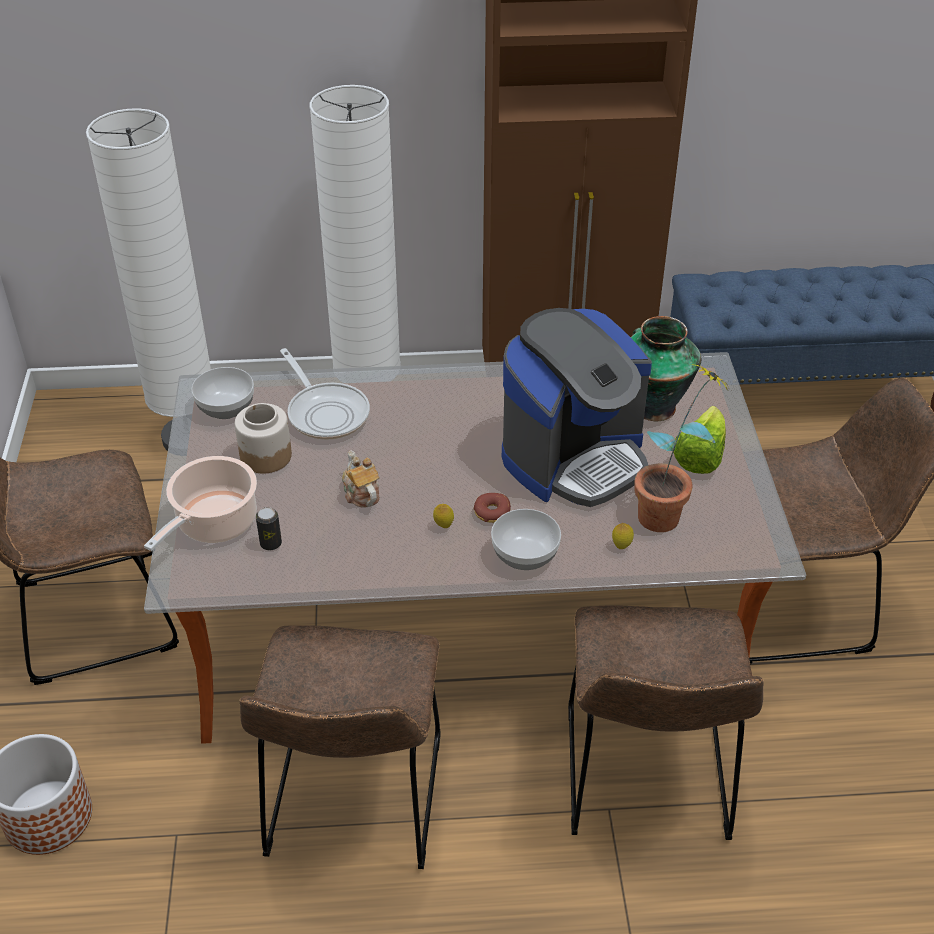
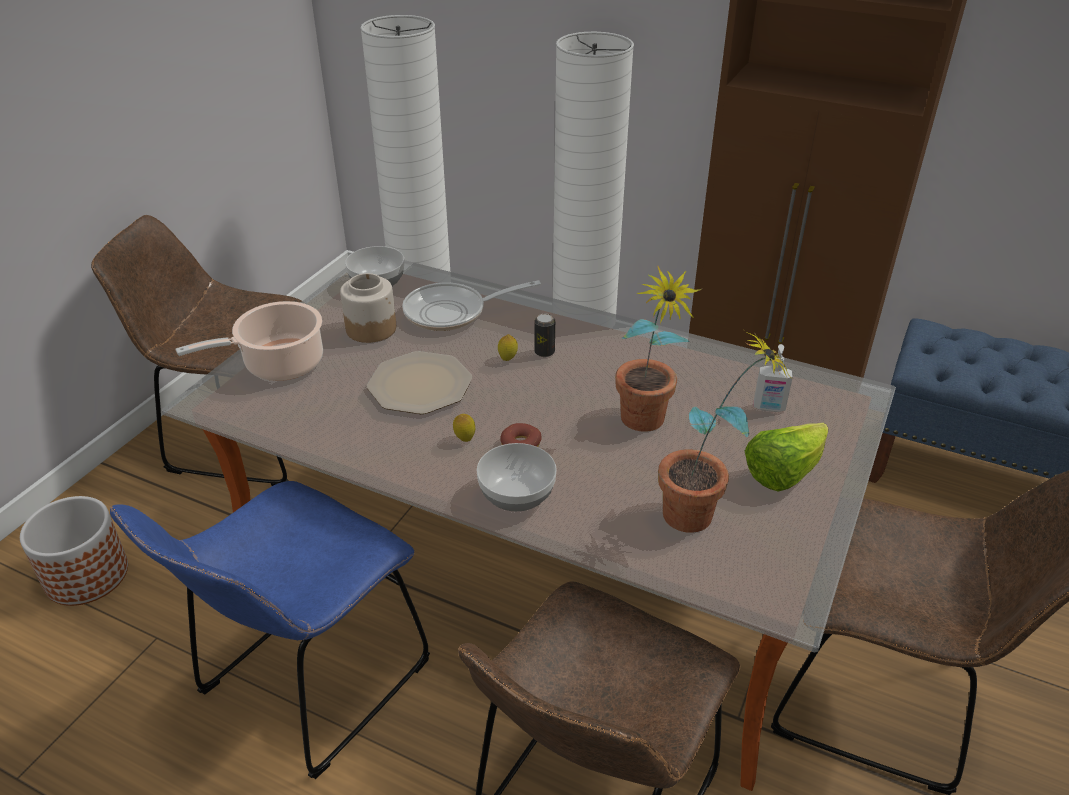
camera: 30 degrees right, 5 degrees down
(271, 543) = (306, 397): can -> can (544, 352)
(326, 412) = (452, 312): frying pan -> frying pan turned 75 degrees clockwise
(353, 805) = (307, 685): brown chair -> blue chair
(361, 493) = (419, 385): teapot -> plate
(574, 458) = (645, 426): coffee machine -> potted plant
(621, 546) = (623, 526): lemon -> lemon (508, 359)
(652, 406) = (769, 408): vase -> soap dispenser

